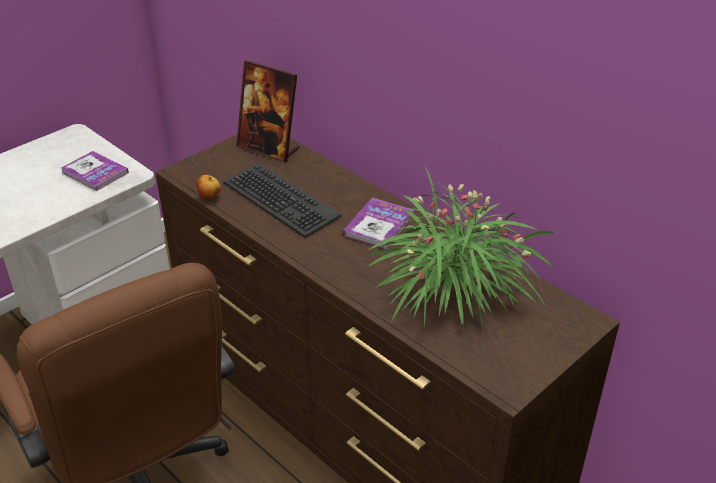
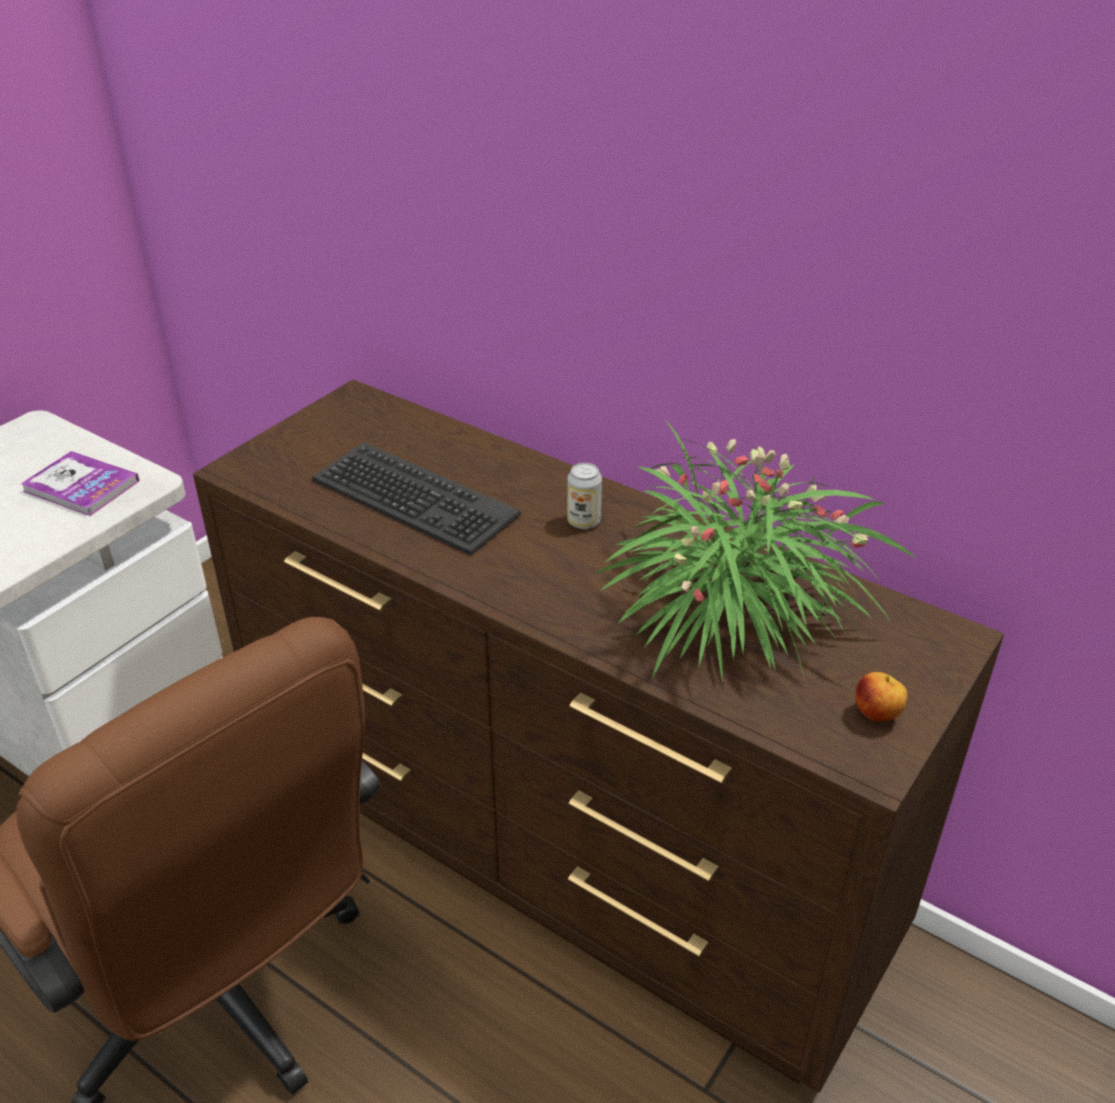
camera: 10 degrees left, 0 degrees up
(210, 197) = (295, 505): apple -> apple (877, 715)
(269, 148) = (373, 418): picture frame -> none
(378, 225) = (583, 521): book -> can

